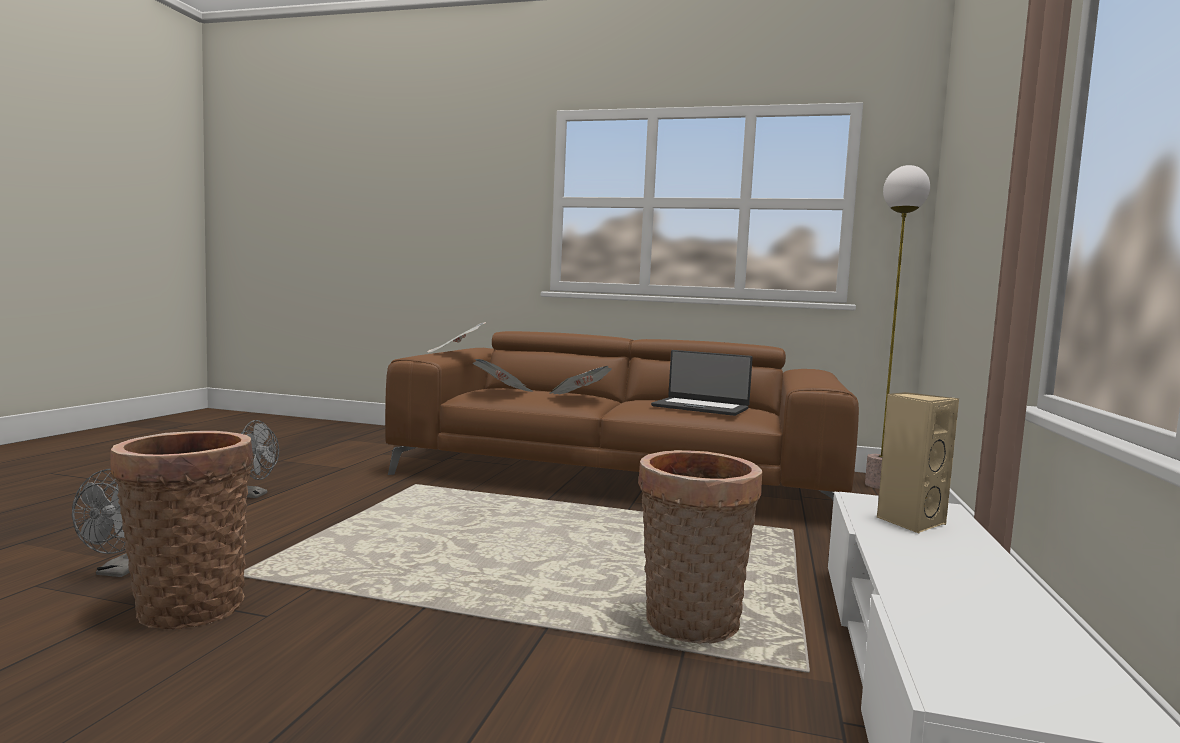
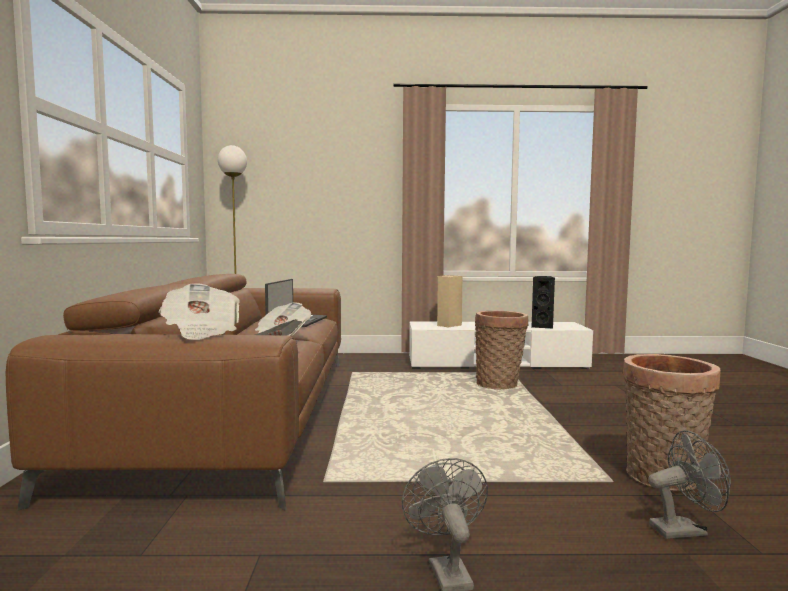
camera: 105 degrees left, 0 degrees up
(960, 628) = (542, 326): none -> black speaker

